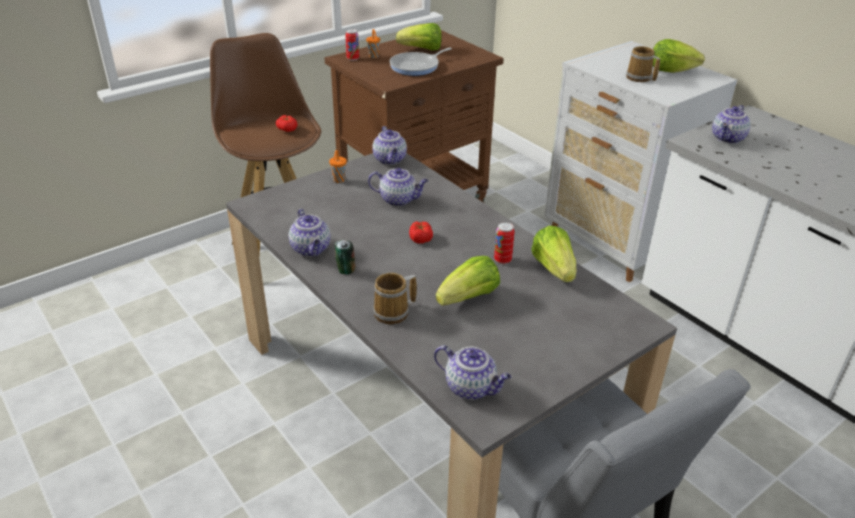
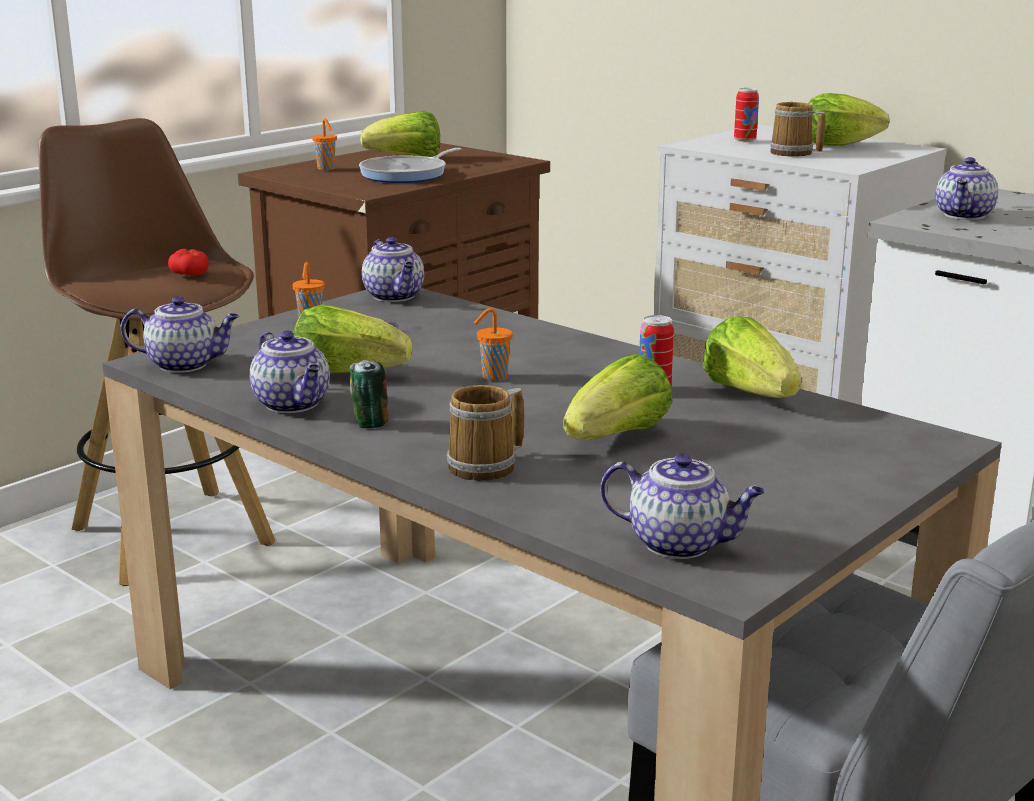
camera: 10 degrees left, 15 degrees down
(345, 227) = (346, 374): none -> lettuce
(352, 59) = (290, 172): can -> can (745, 140)
(399, 200) = (432, 338): teapot -> teapot (185, 364)
(420, 238) = (493, 377): tomato -> orange cup

